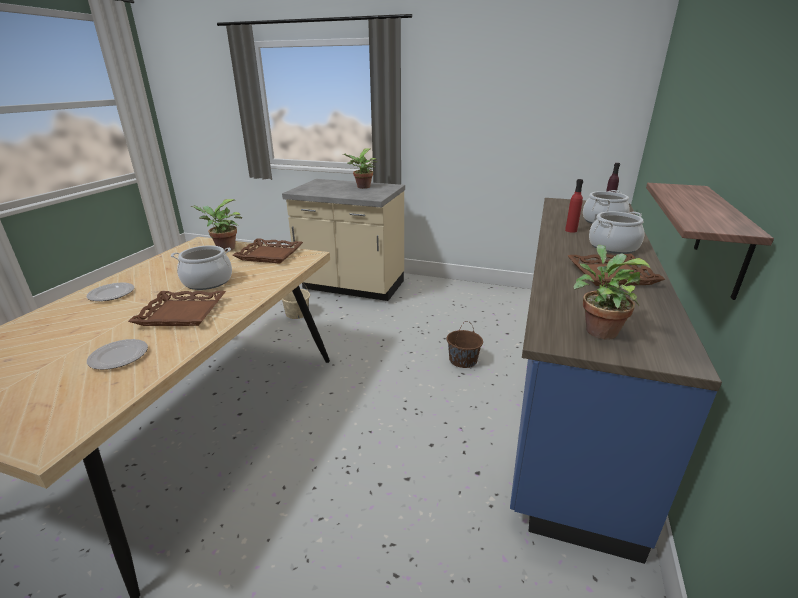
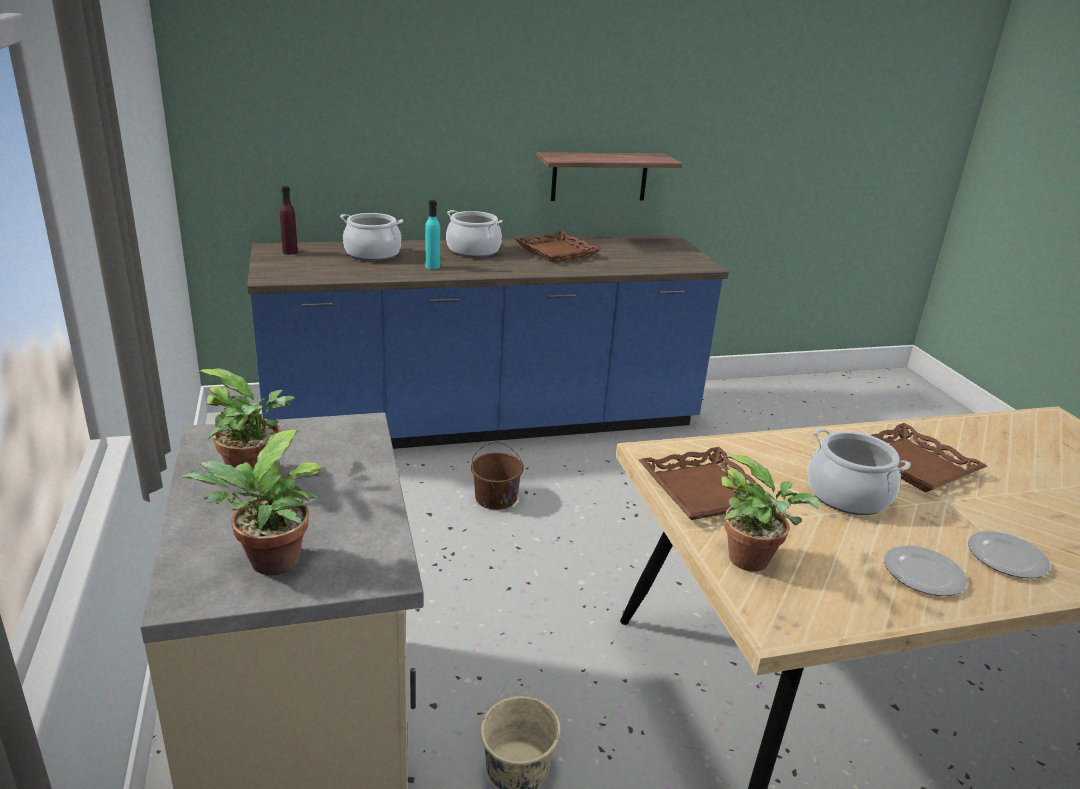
camera: 125 degrees left, 0 degrees up
(119, 356) = (999, 453): plate -> plate (922, 574)
(571, 230) = (432, 266): red bottle -> turquoise bottle
(598, 329) = (667, 255): potted plant -> potted plant (269, 564)

